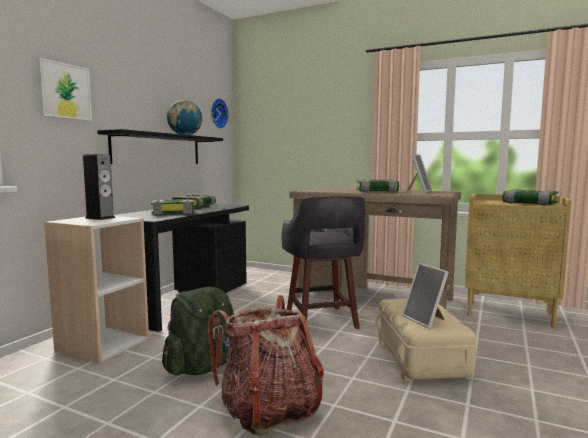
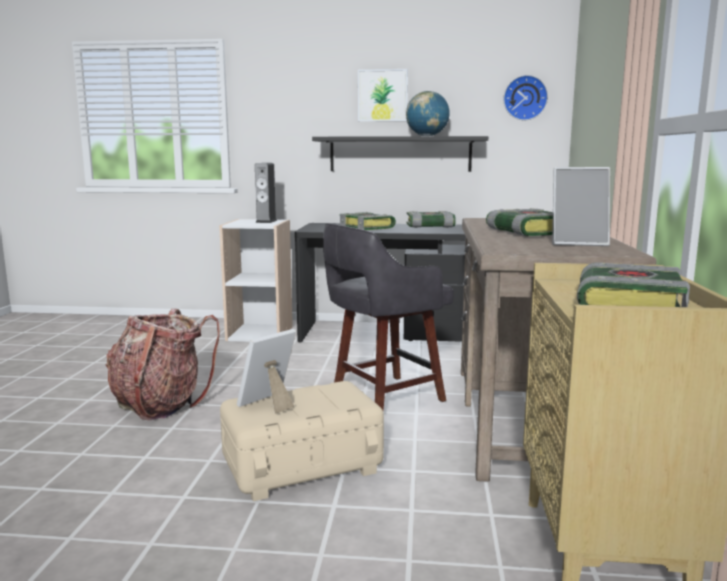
camera: 70 degrees right, 5 degrees up
(65, 91) = (286, 103): picture -> picture (382, 95)
(203, 367) = (231, 370): green backpack -> none

